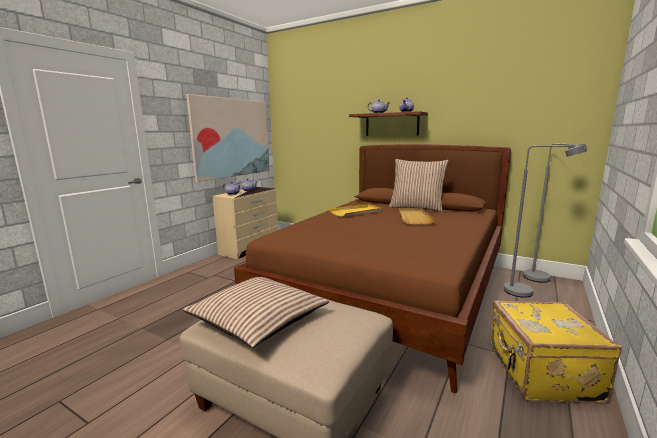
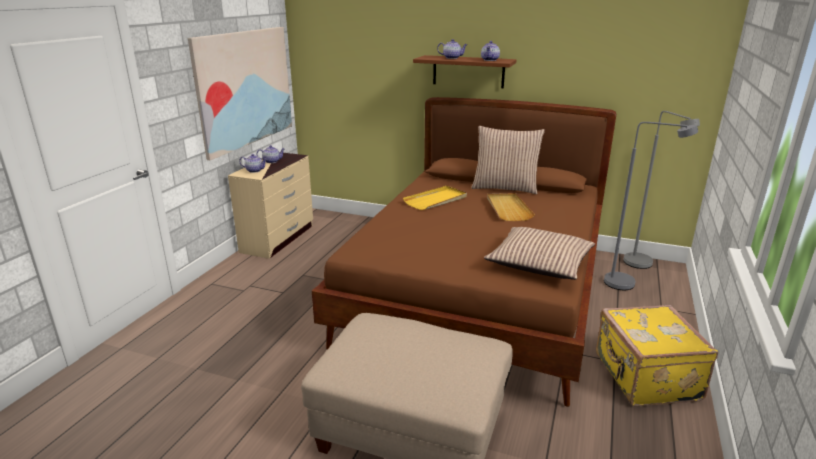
camera: 10 degrees left, 10 degrees up
(258, 320) = (382, 360): pillow -> pillow (539, 263)

